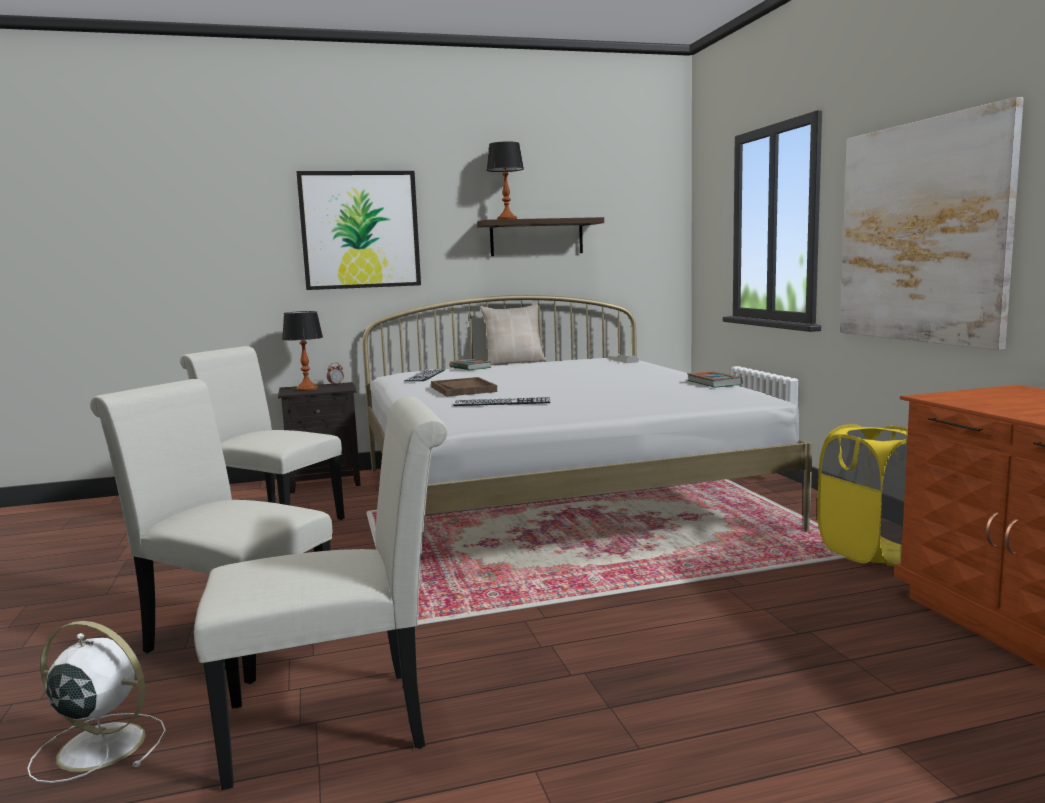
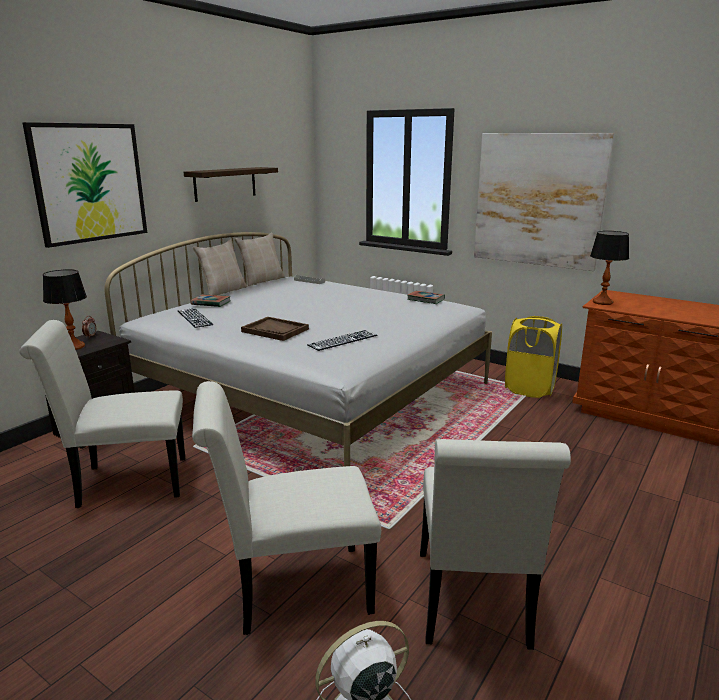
camera: 40 degrees left, 10 degrees up
(341, 722) = (472, 605): white chair -> white chair turned 150 degrees clockwise
(506, 219) = (211, 170): table lamp -> table lamp (602, 302)
(578, 358) = (262, 280): none -> beige pillow

